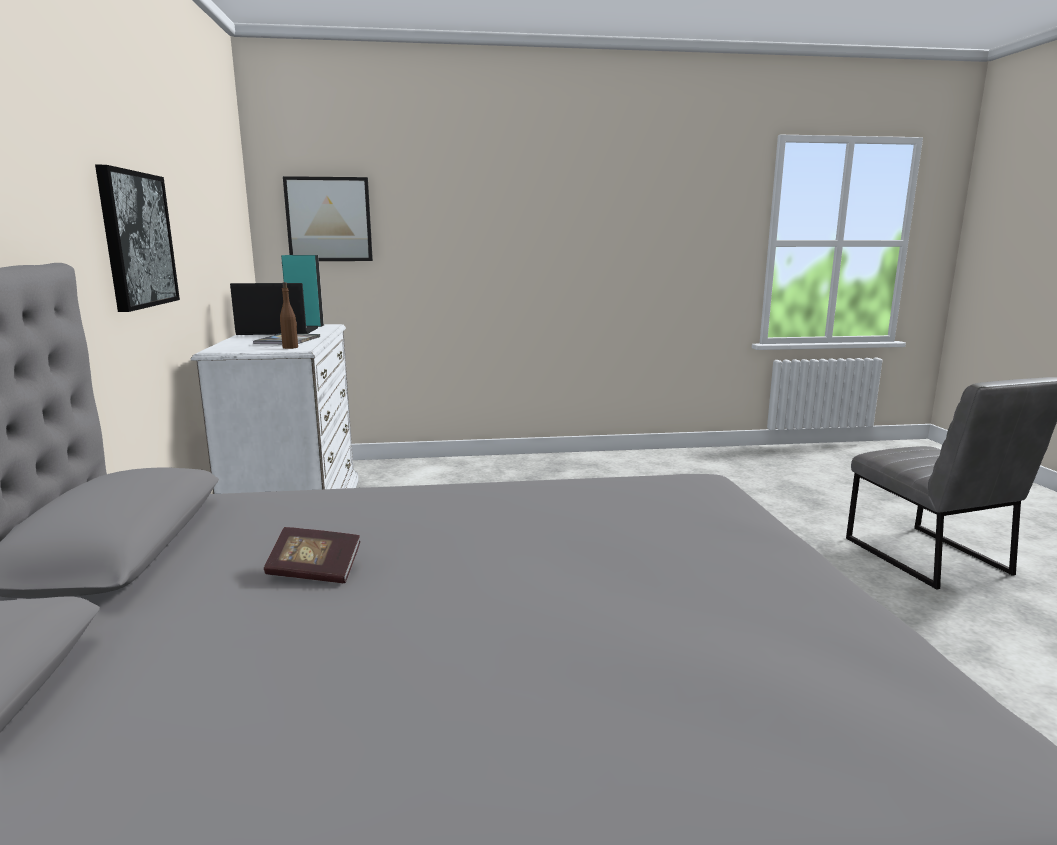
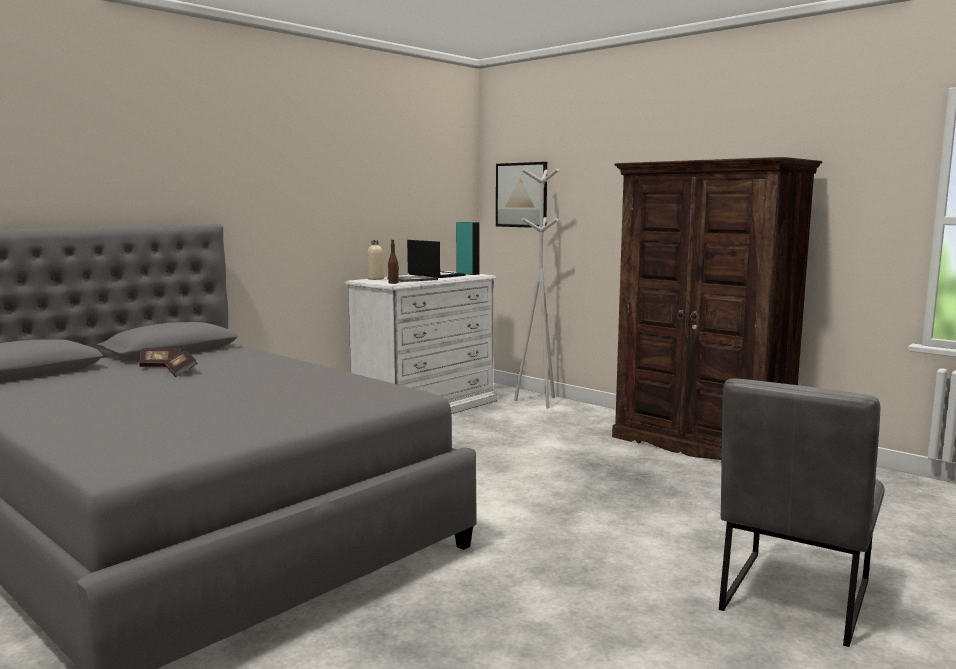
camera: 50 degrees right, 5 degrees down
(137, 240) = (309, 212): picture -> none
(221, 578) = (161, 366): none -> book
(228, 346) = (375, 279): none -> beige bottle
(402, 469) = (539, 402): none -> grey clothes rack
(613, 465) = (700, 444): none -> brown wardrobe

